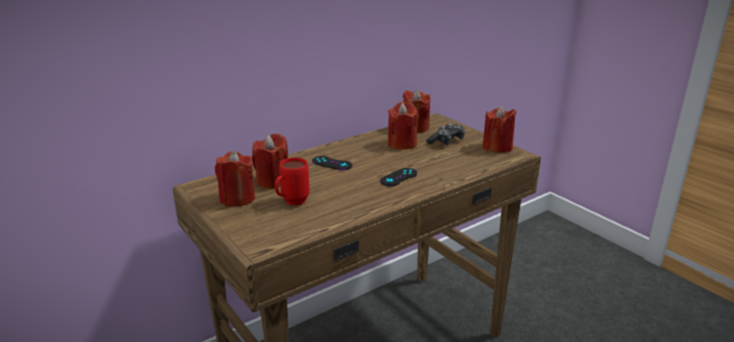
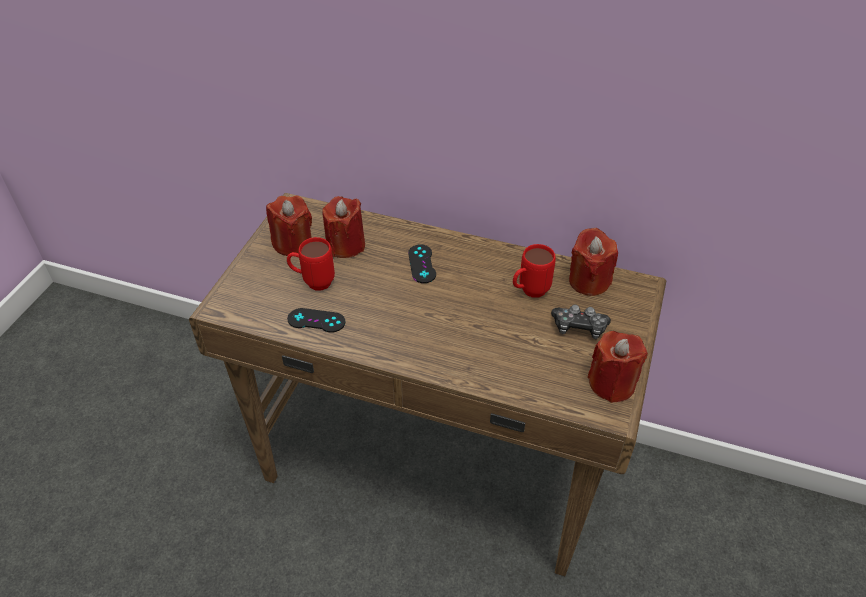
camera: 55 degrees right, 20 degrees up
(398, 177) = (438, 331): black game controller -> black game controller (316, 320)
(402, 144) = (529, 292): red candle -> red mug

